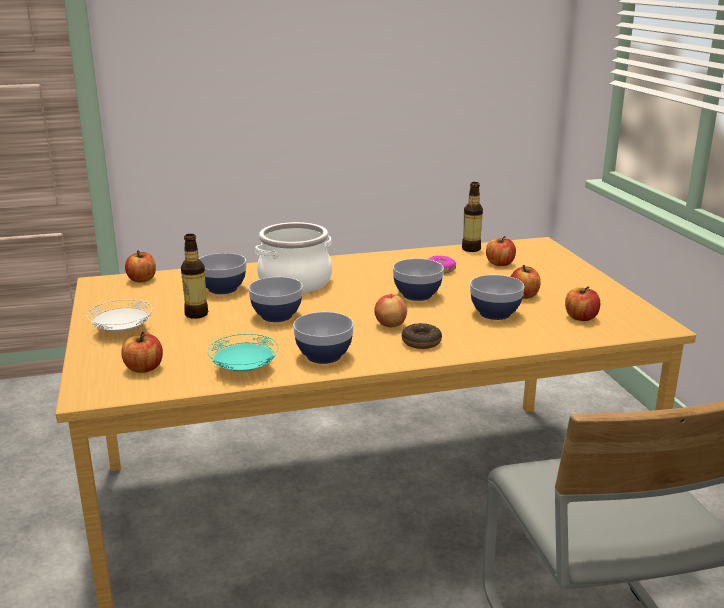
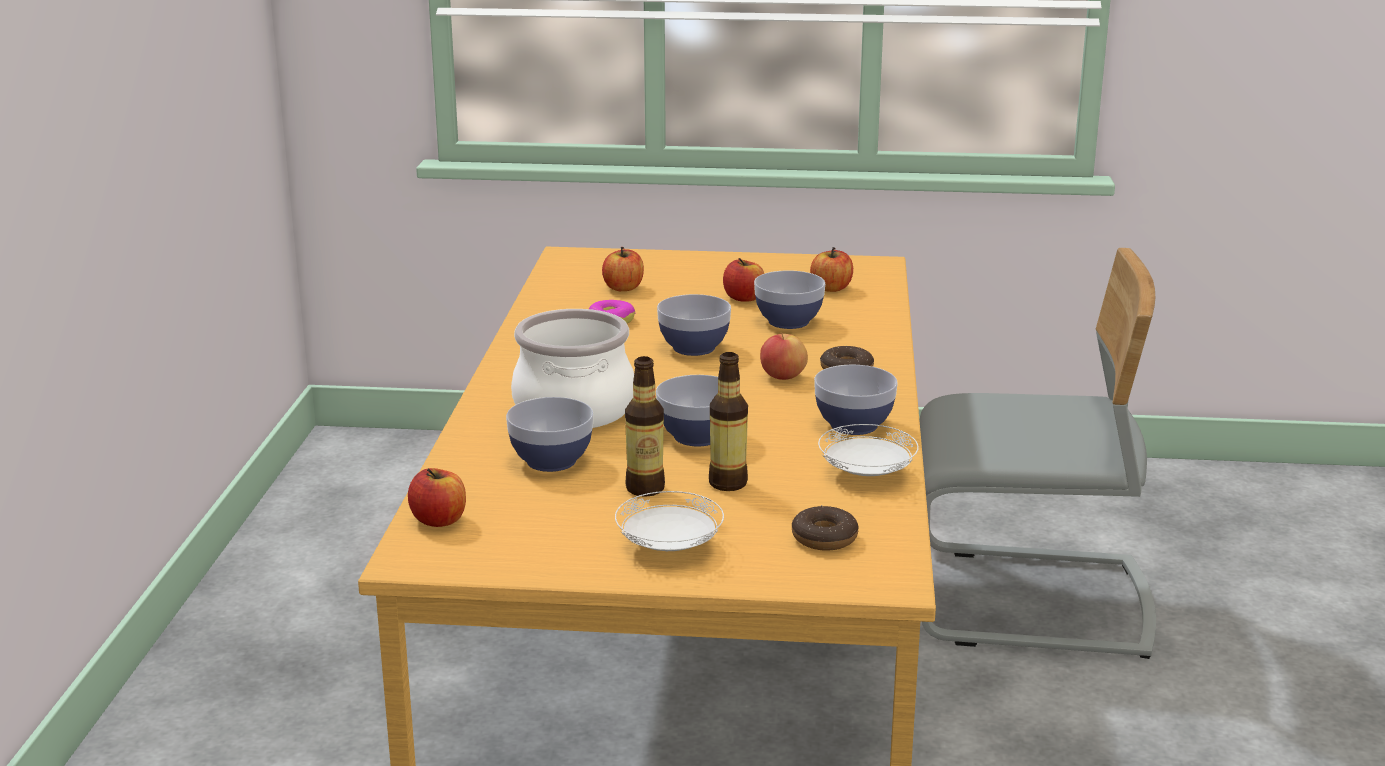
camera: 70 degrees left, 0 degrees up
(144, 368) = (824, 538): apple -> donut
(244, 369) = (867, 474): turquoise plate -> white plate
(471, 249) = (549, 291): bottle -> bottle (727, 483)

